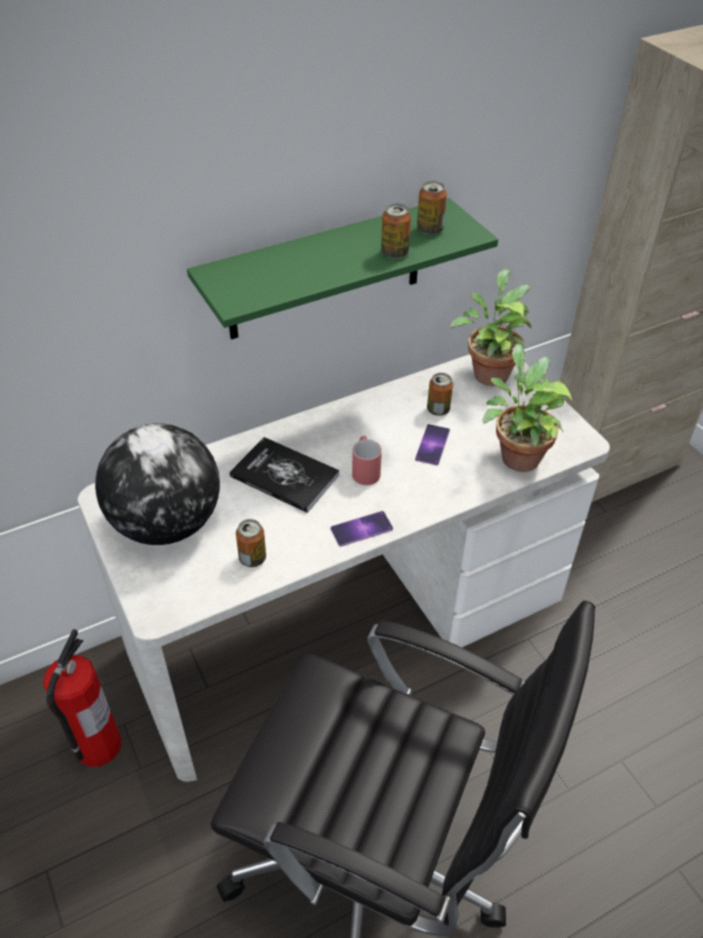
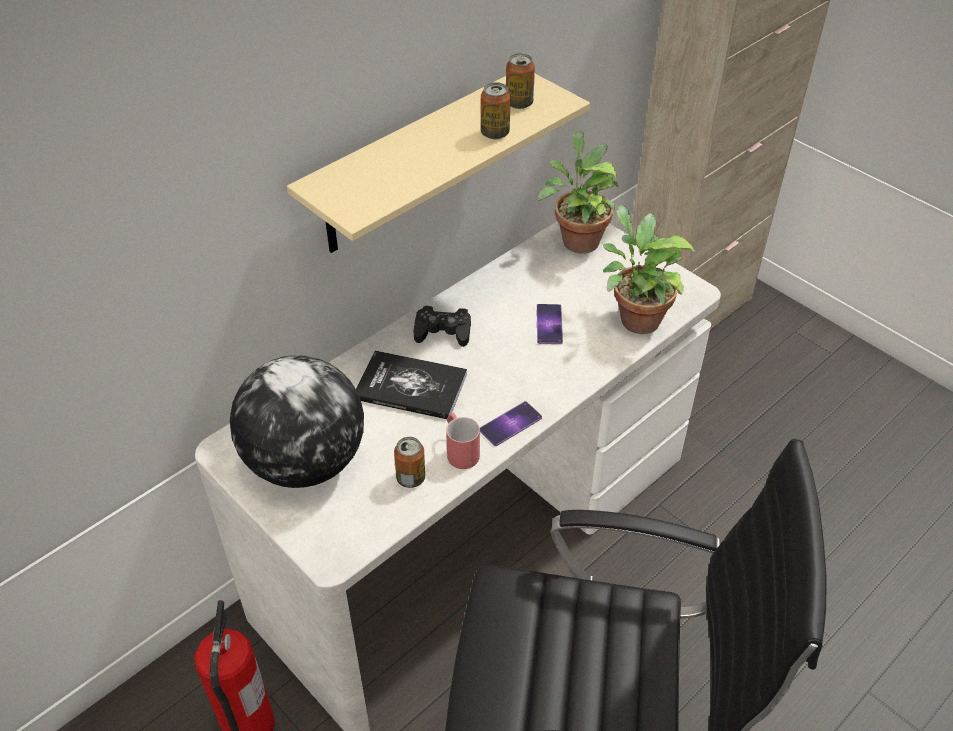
camera: 15 degrees left, 0 degrees up
(325, 271) = (415, 163): green shelf -> beige shelf
(332, 432) = (443, 331): none -> black game controller
(365, 469) = (491, 363): red mug -> red mug (460, 450)
(438, 410) = (541, 287): can -> none

